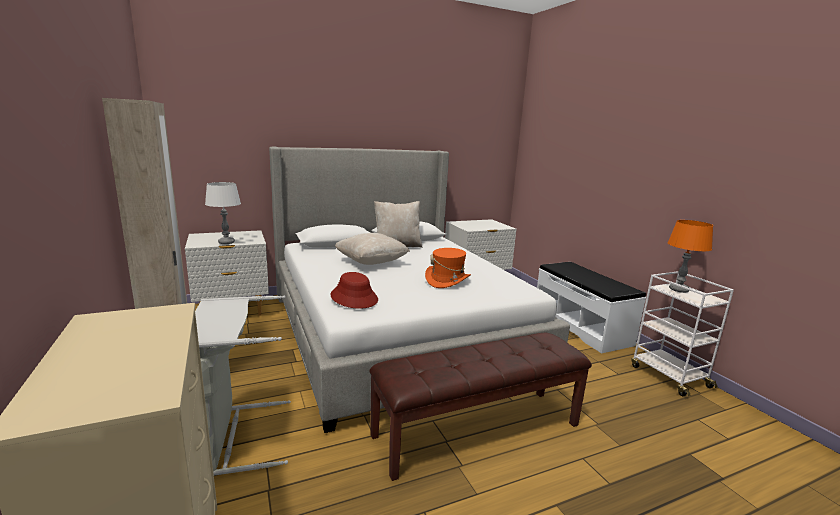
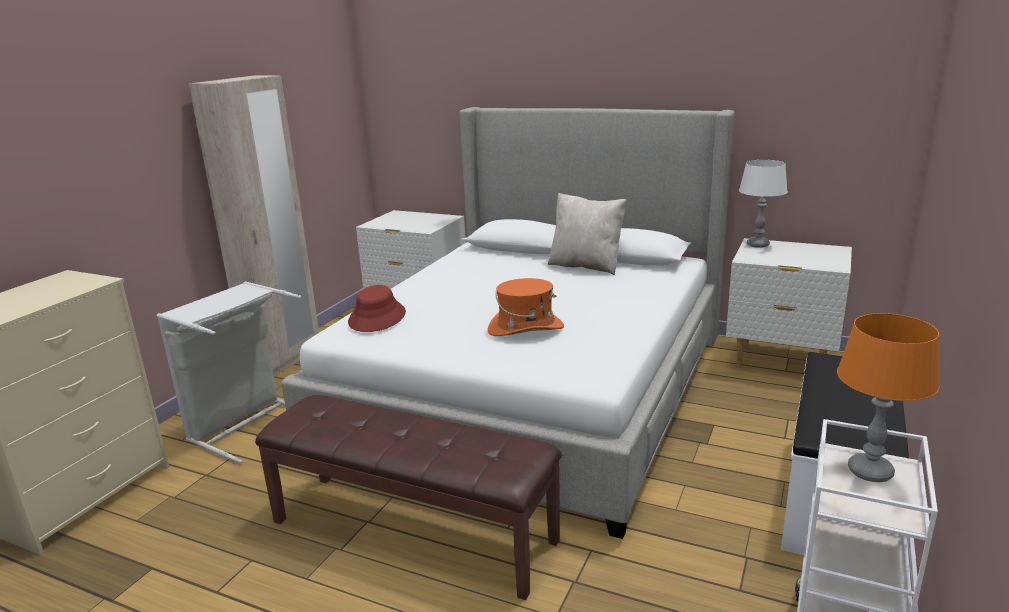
camera: 50 degrees right, 5 degrees up
(226, 242) = (399, 226): white table lamp -> white table lamp (757, 245)
(371, 263) = (497, 282): beige pillow -> none

